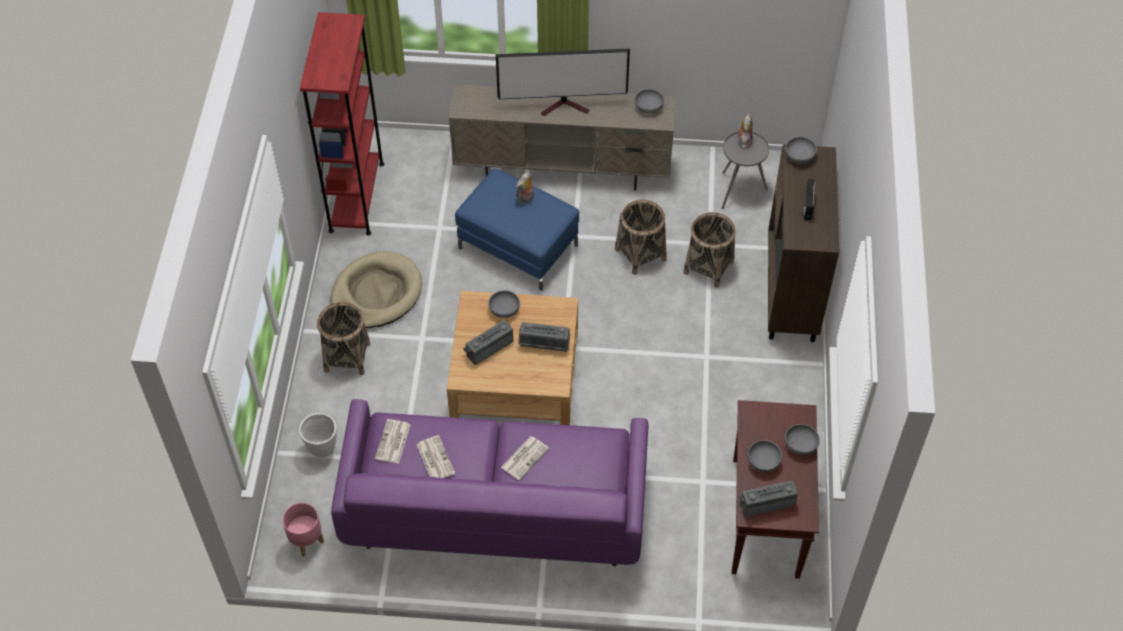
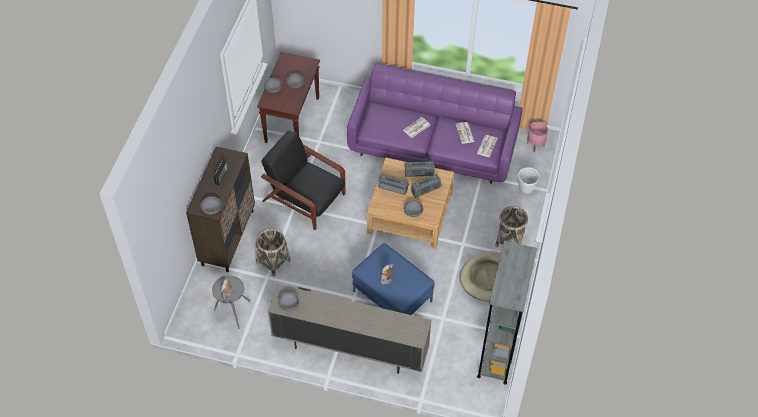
camera: 170 degrees left, 0 degrees up
(356, 197) = (498, 351): red bookcase -> grey bookcase
(566, 106) = (346, 315): television -> none
(640, 254) = (314, 277): basket -> none
(692, 372) = (305, 198): none -> black armchair
(766, 502) = (301, 67): radio -> radio (419, 174)

